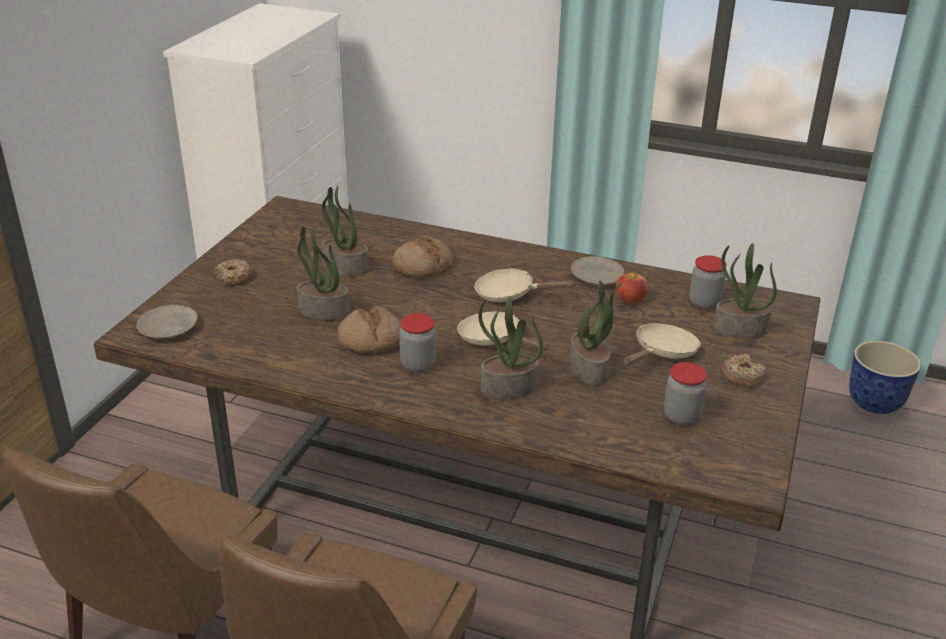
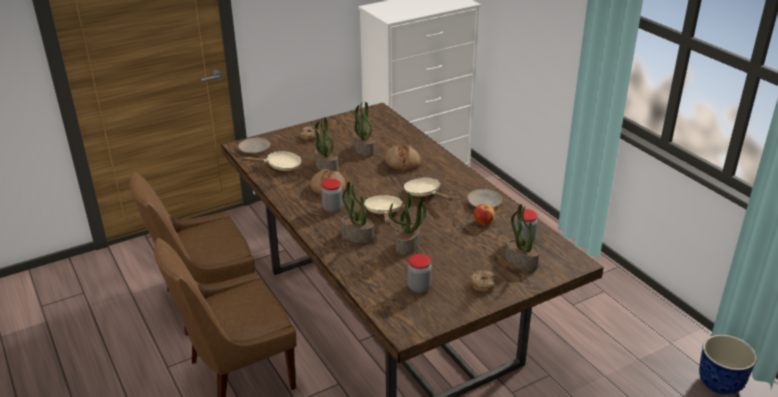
camera: 40 degrees right, 0 degrees up
(662, 352) = (458, 254): beige frying pan -> beige frying pan (280, 166)

